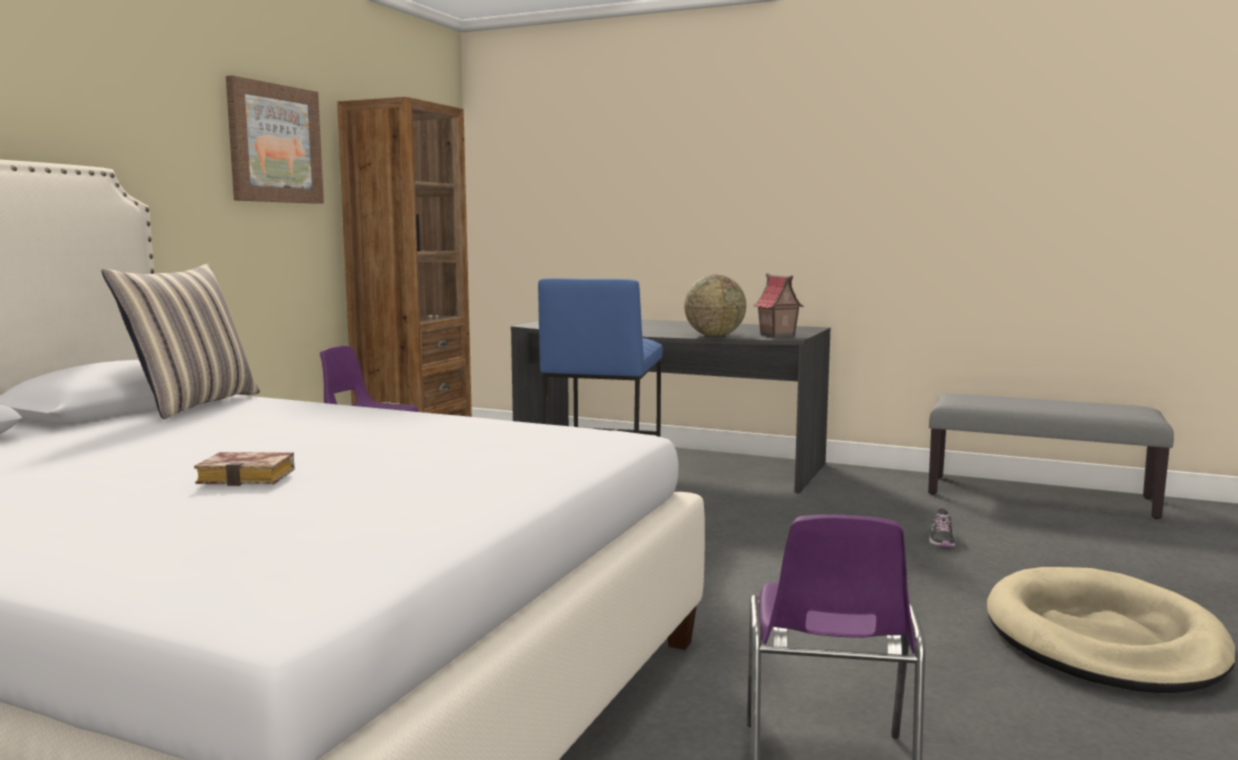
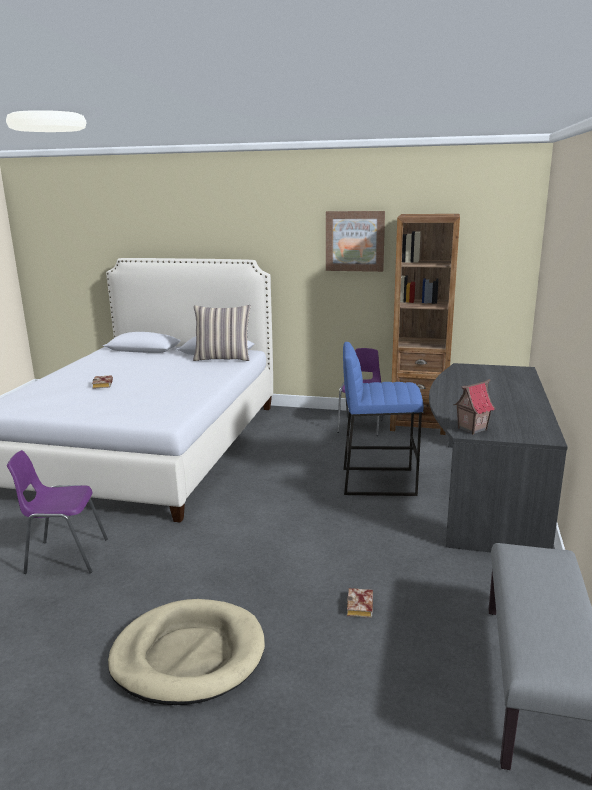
camera: 80 degrees right, 10 degrees up
(714, 336) = (449, 411): globe -> none
(941, 540) = (361, 607): shoe -> book

